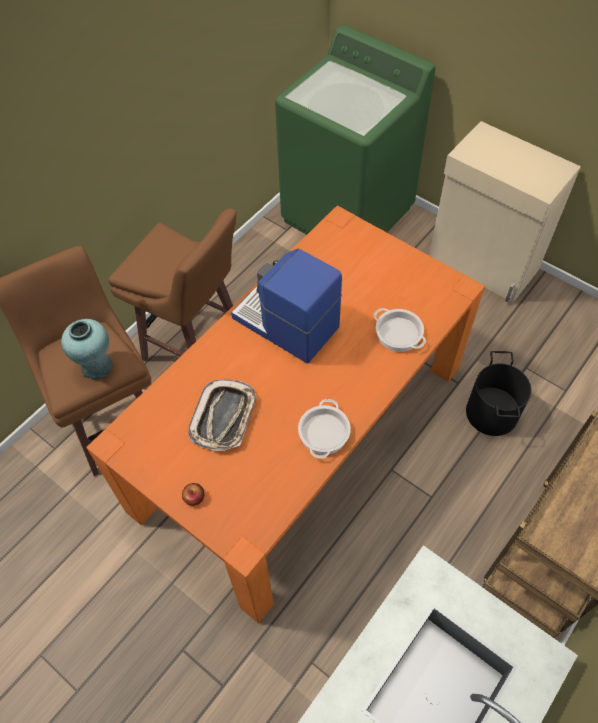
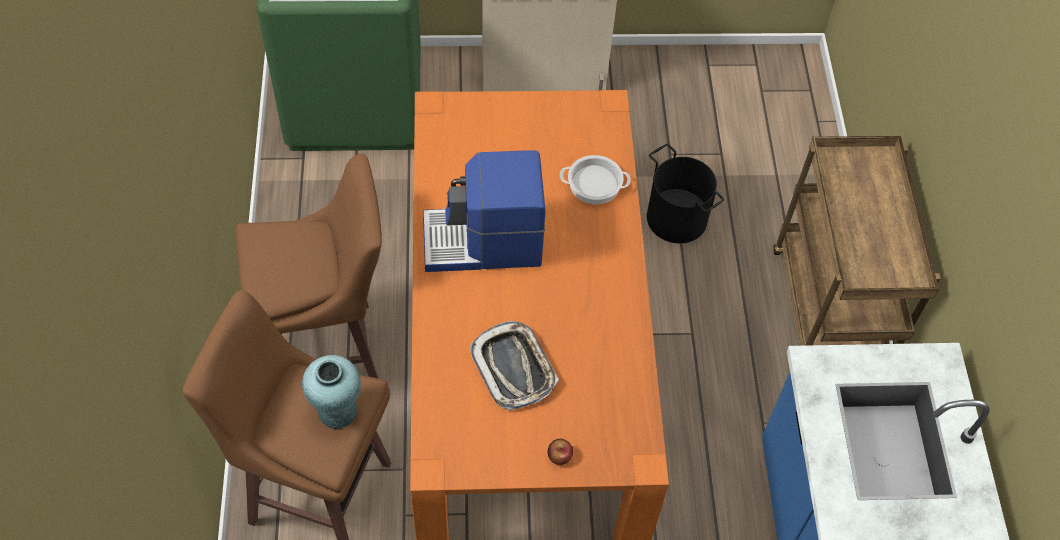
camera: 45 degrees left, 0 degrees up
(324, 433) = (616, 318): cooking pot -> none

